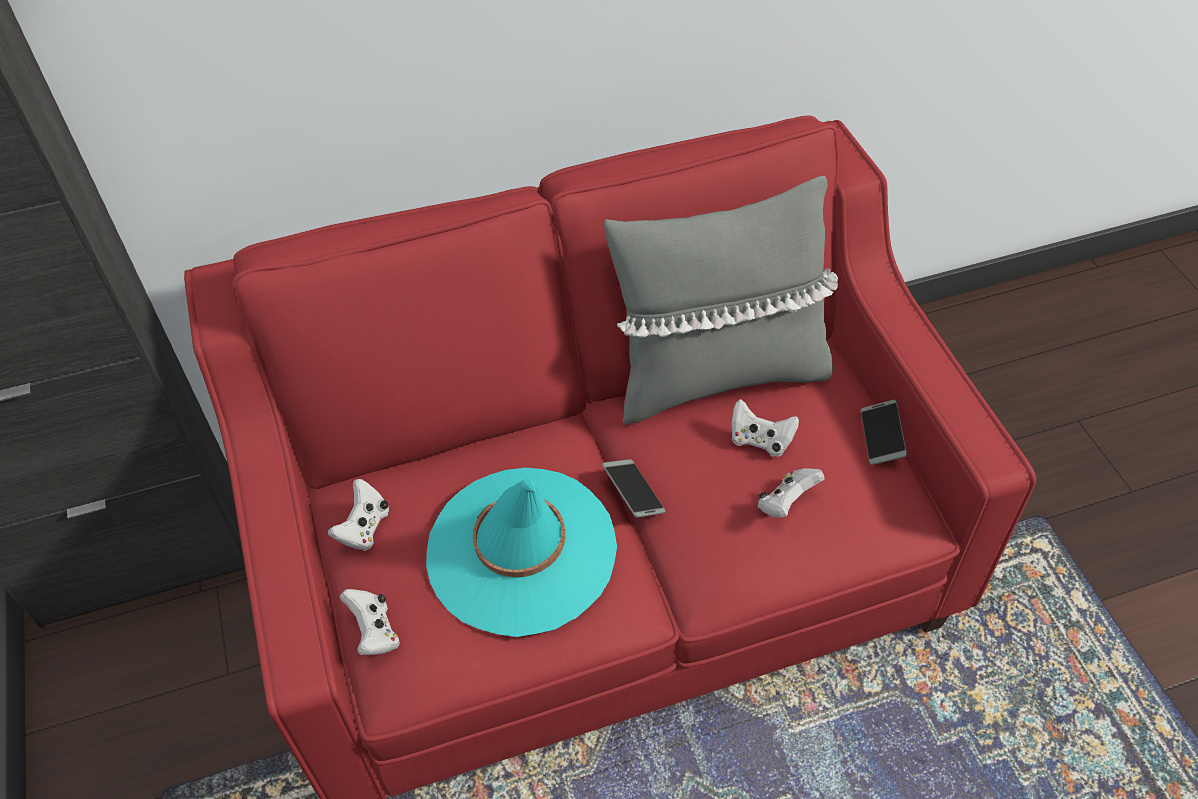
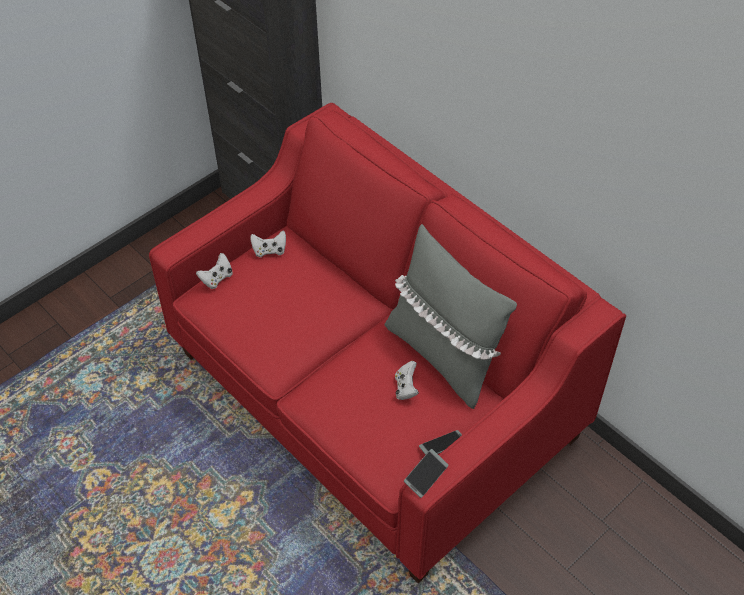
camera: 65 degrees right, 0 degrees up
(521, 550) = (284, 313): turquoise hat -> none
(633, 492) = (344, 346): phone -> phone (426, 475)
(786, 503) = (369, 412): white game controller -> none

